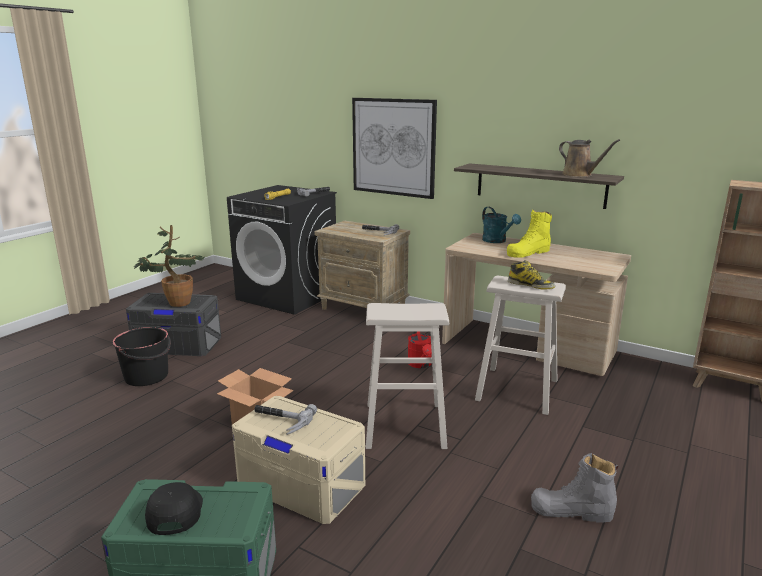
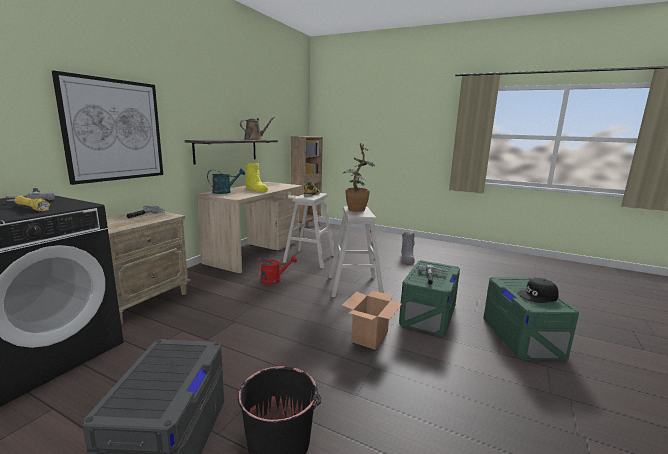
camera: 95 degrees left, 5 degrees down
(175, 302) = (168, 371): potted plant -> potted plant (355, 210)
(301, 484) = (428, 314): beige storage box -> green storage box

